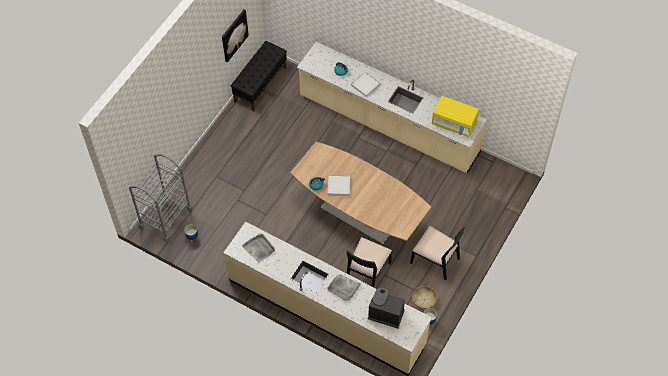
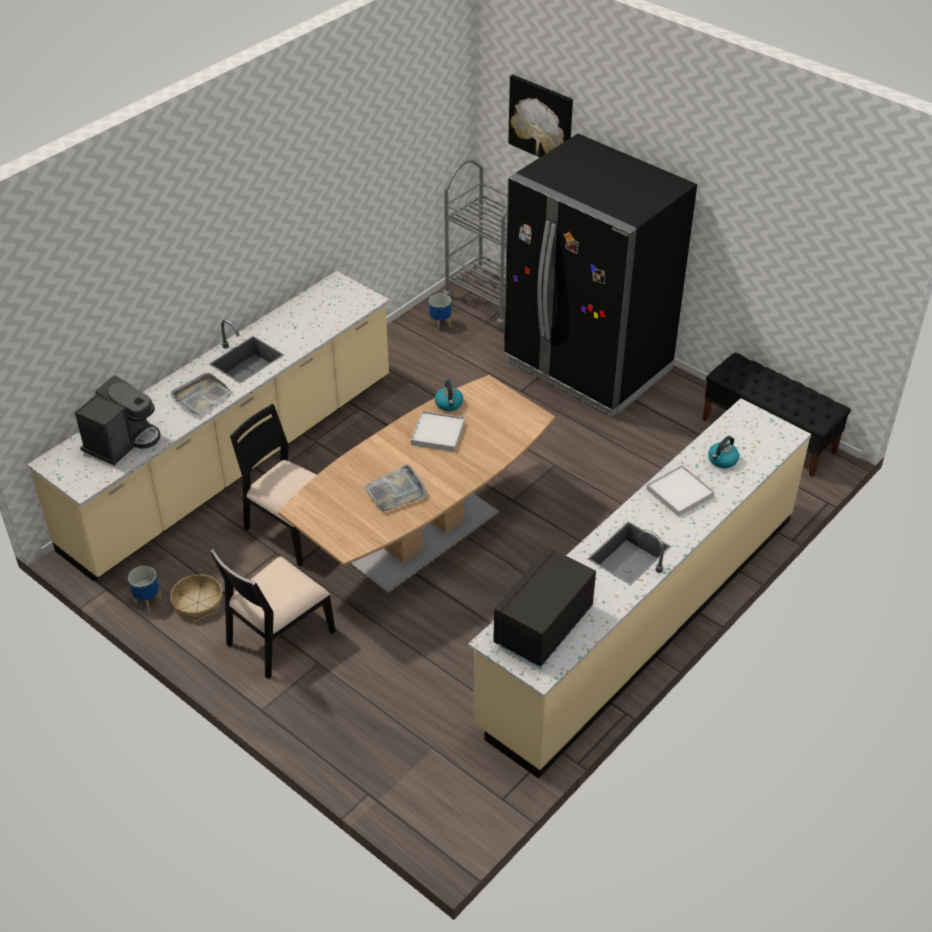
camera: 100 degrees right, 15 degrees down
(218, 163) = (587, 365): none -> black fridge
(234, 35) = (787, 271): picture -> picture (541, 120)
(259, 248) = (328, 308): grey tray -> grey tray (396, 491)
(454, 124) = (542, 626): yellow microwave -> black microwave

